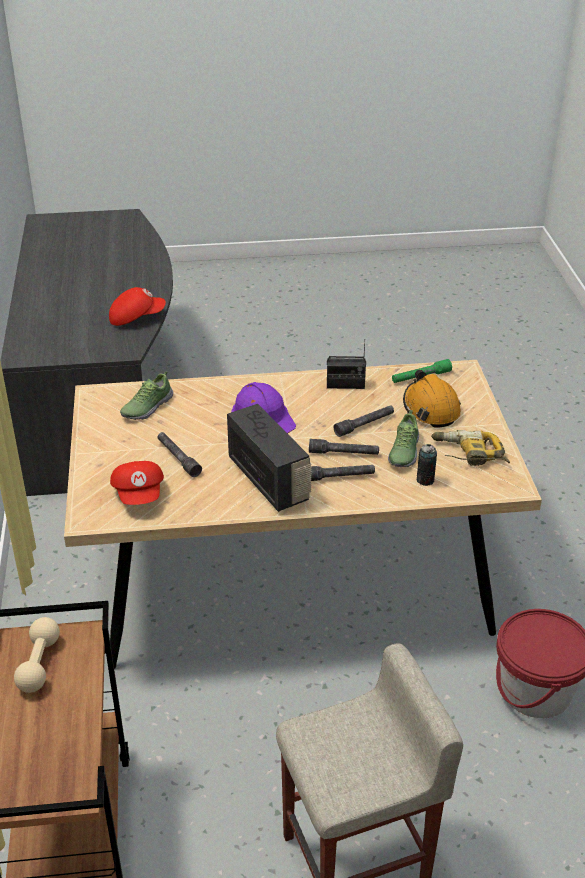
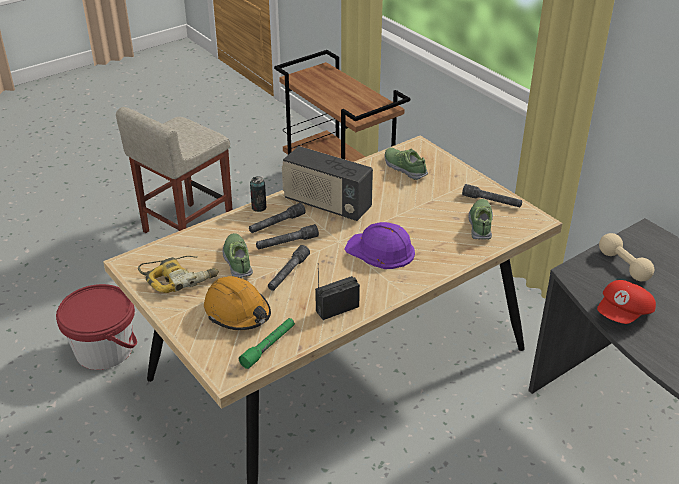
camera: 150 degrees right, 0 degrees up
(39, 664) = (365, 103): beige dumbbell -> beige dumbbell (623, 266)
(140, 494) = (405, 168): red cap -> shoe
(178, 458) = (408, 197): grey flashlight -> grey flashlight (491, 201)
(425, 480) = (206, 244): can -> can (259, 207)

